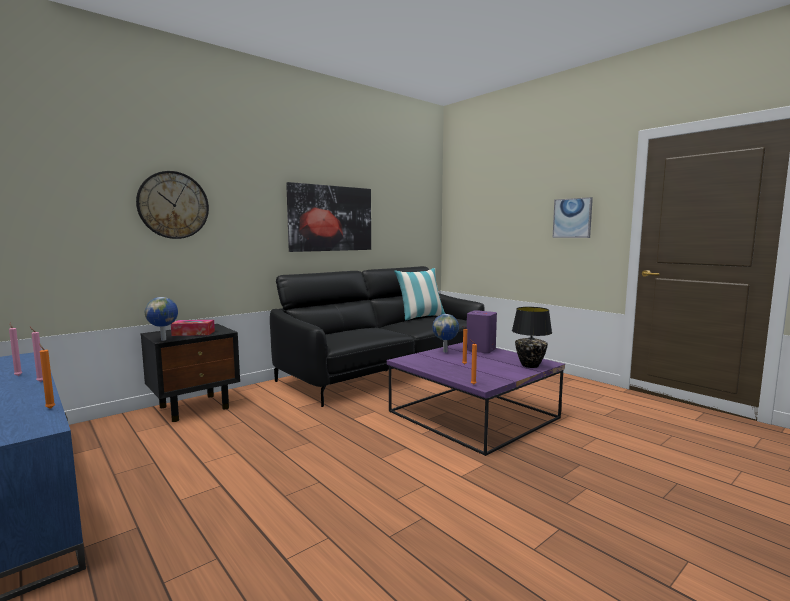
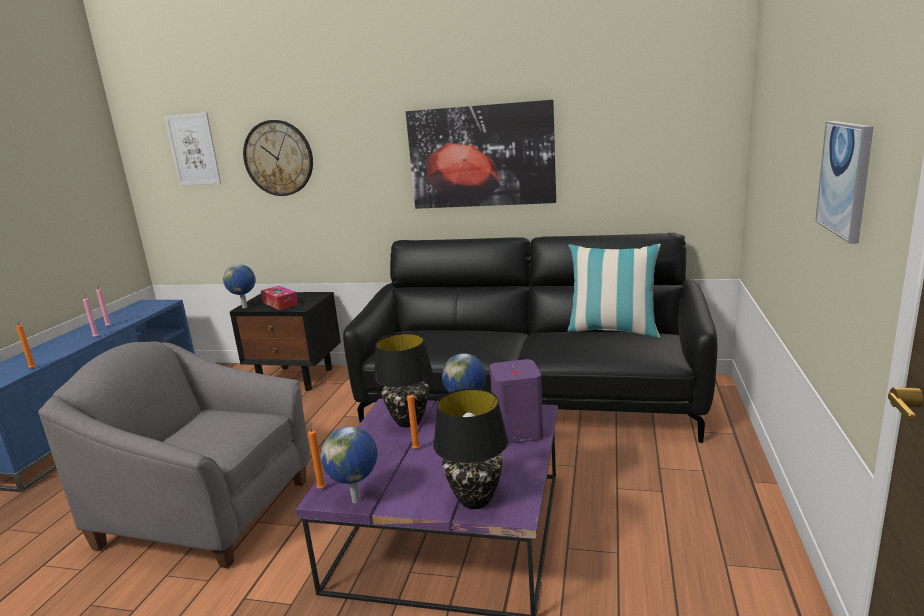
camera: 55 degrees right, 10 degrees up
(68, 186) = (193, 149): none -> picture
(336, 471) = (209, 512): none -> grey armchair
(430, 360) = (408, 421): none -> black table lamp
(497, 381) = (357, 500): none -> globe

